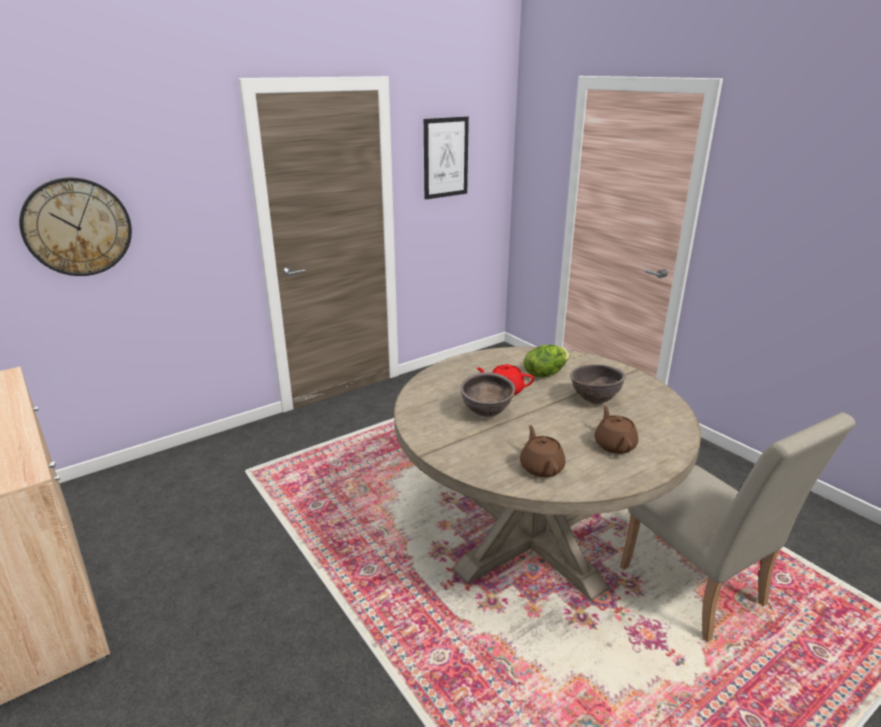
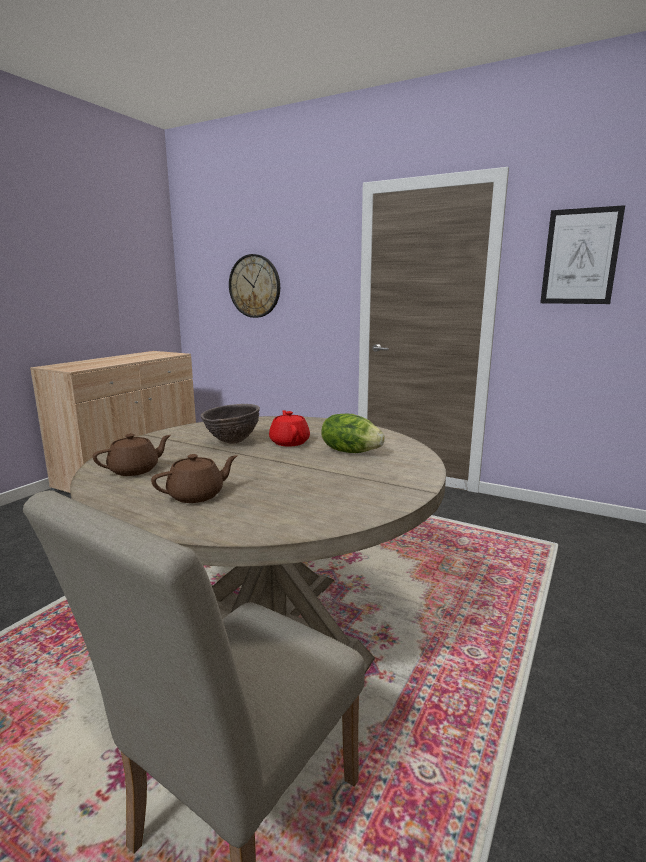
camera: 65 degrees right, 10 degrees down
(594, 400) = (305, 477): brown bowl -> none

